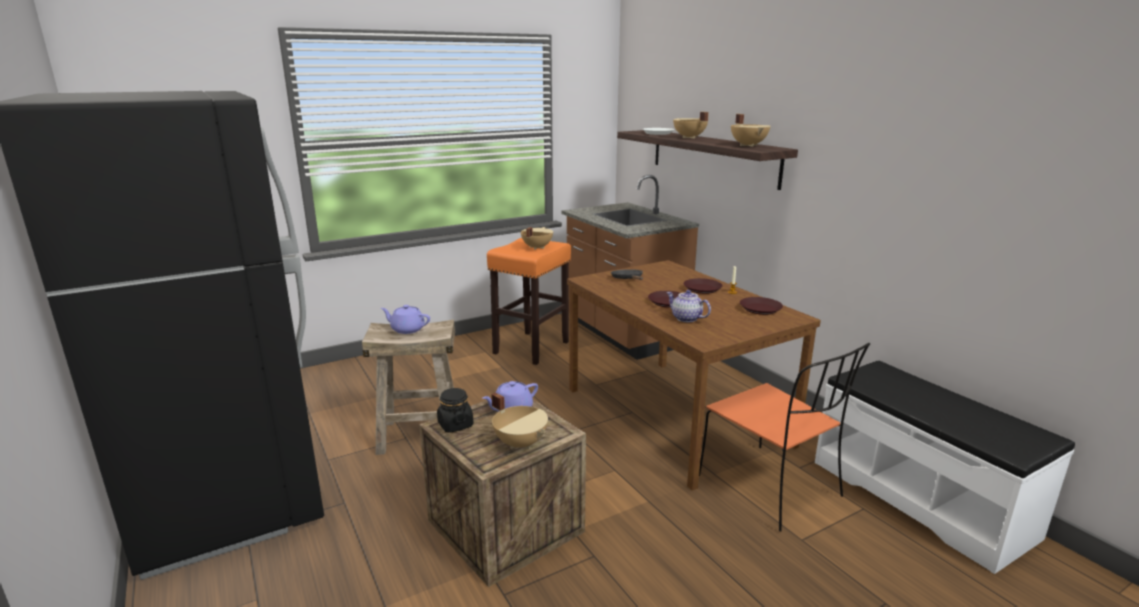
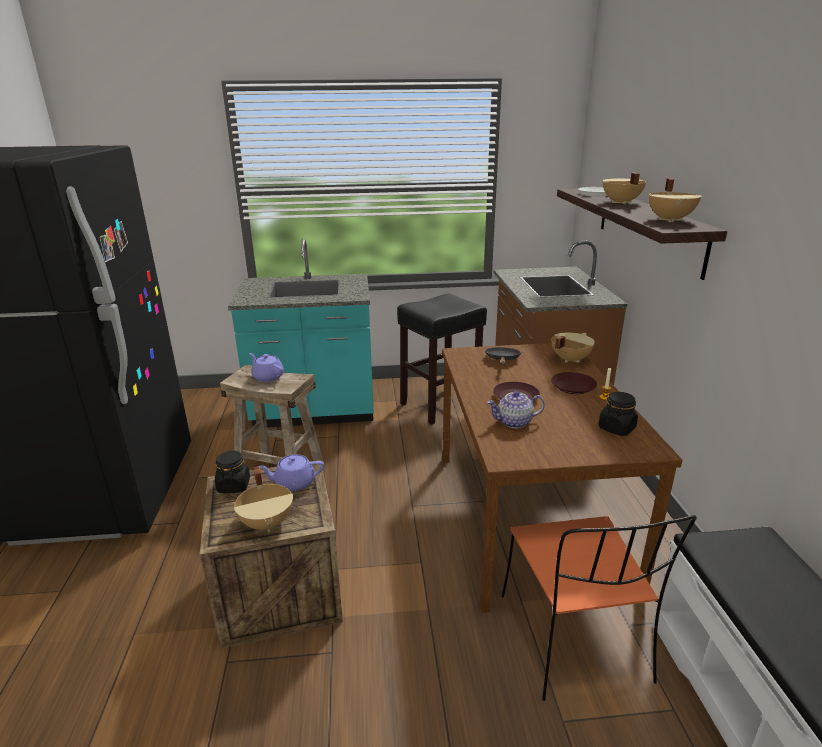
camera: 25 degrees right, 5 degrees up
(409, 376) = (314, 412): none -> turquoise counter
(531, 347) = (440, 404): orange stool -> black stool
(536, 247) = (447, 307): beige cooking pot -> beige cooking pot (569, 359)
(686, 318) = (514, 422): teapot -> teapot turned 75 degrees counterclockwise
(760, 309) = (616, 428): brown plate -> black jar

